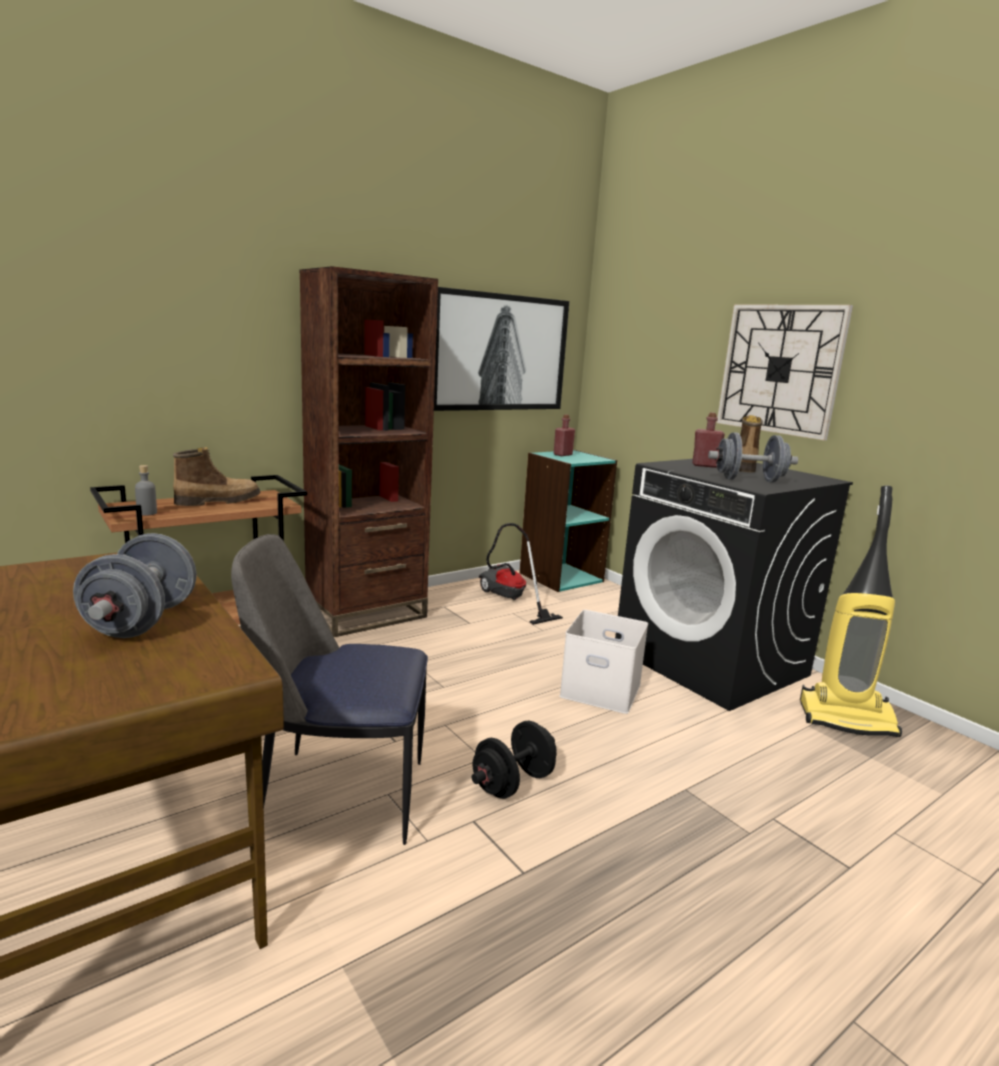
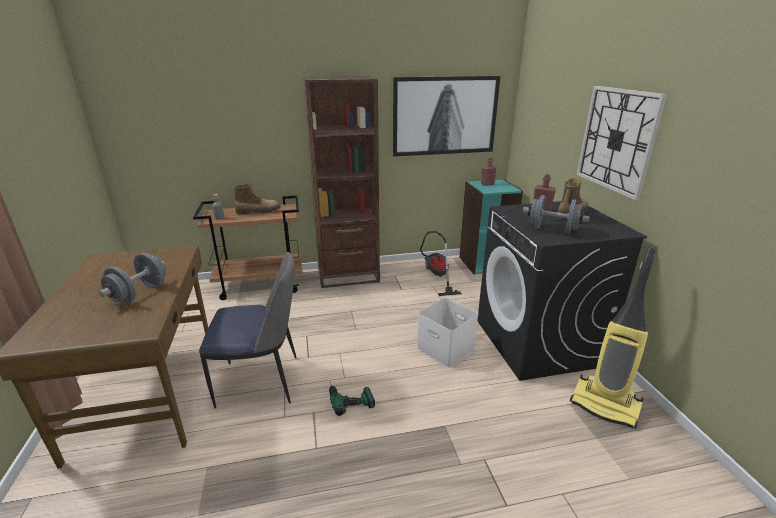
camera: 25 degrees right, 10 degrees up
(338, 796) = (261, 381): chair -> chair turned 150 degrees clockwise
(513, 783) = (349, 396): black dumbbell -> power drill

